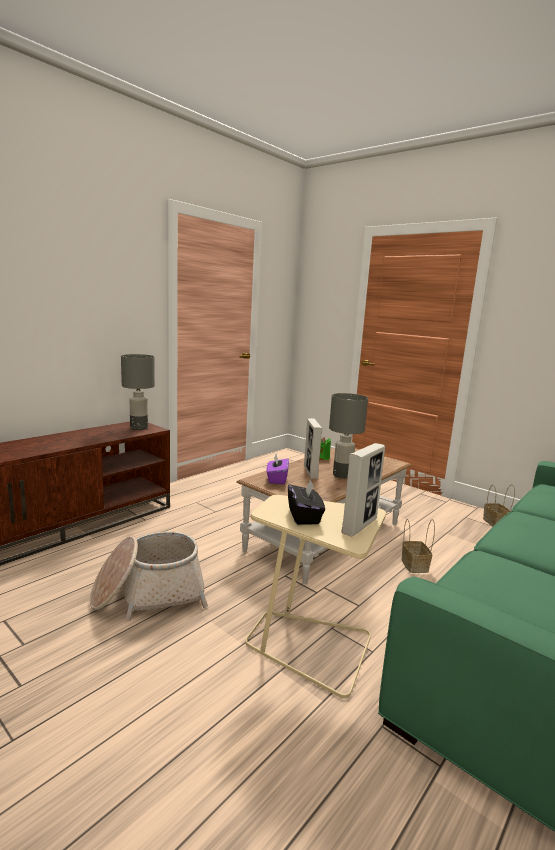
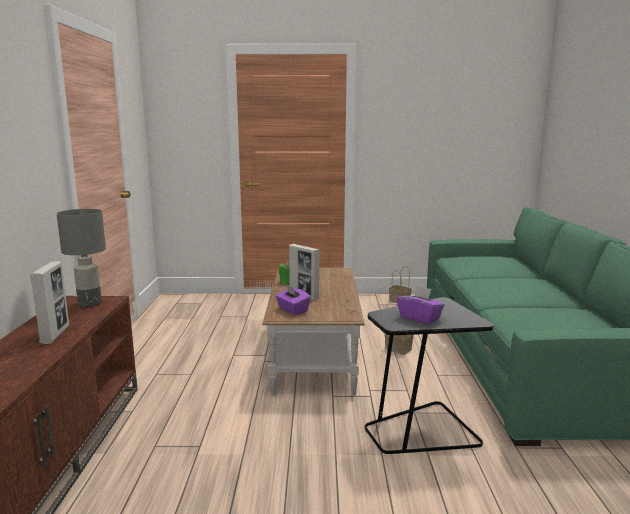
camera: 40 degrees left, 0 degrees up
(149, 593) = (254, 465): basket -> none
(304, 516) = (419, 318): black tissue box -> purple tissue box
(309, 647) = (420, 431): beige side table -> black side table
(342, 475) = (329, 291): grey table lamp -> none
(359, 526) = (457, 311): picture frame -> picture frame (55, 334)

